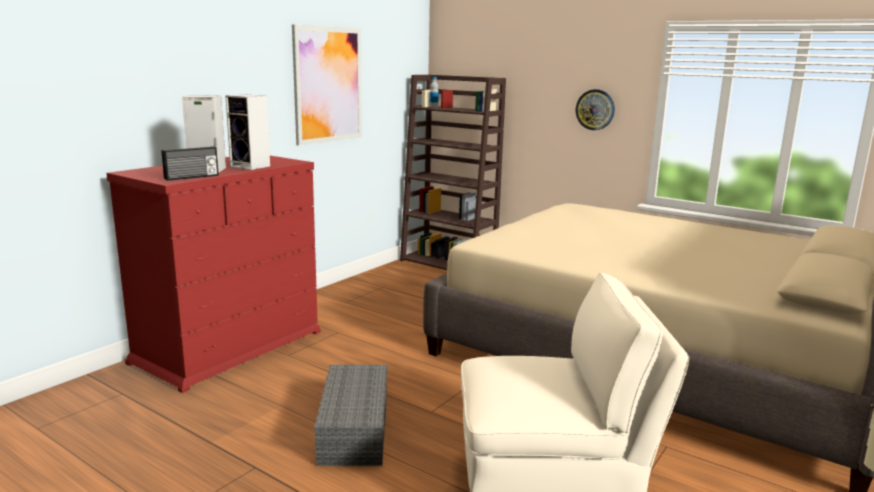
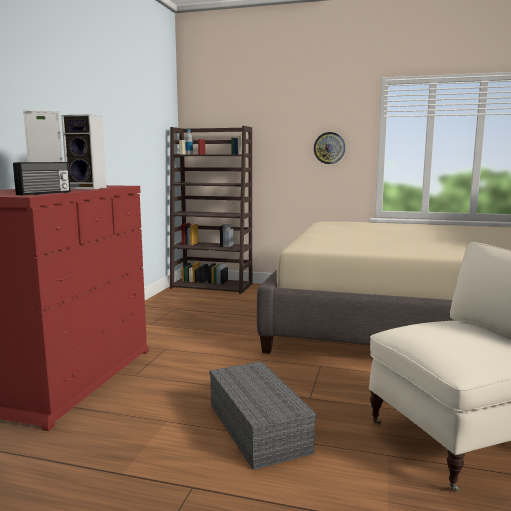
camera: 20 degrees left, 5 degrees down
(328, 85) = (115, 127): picture -> none

